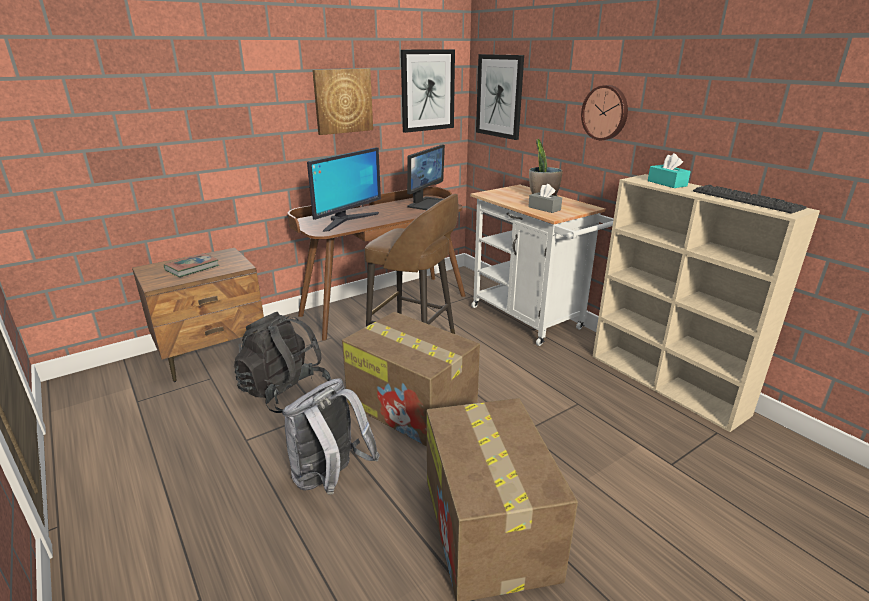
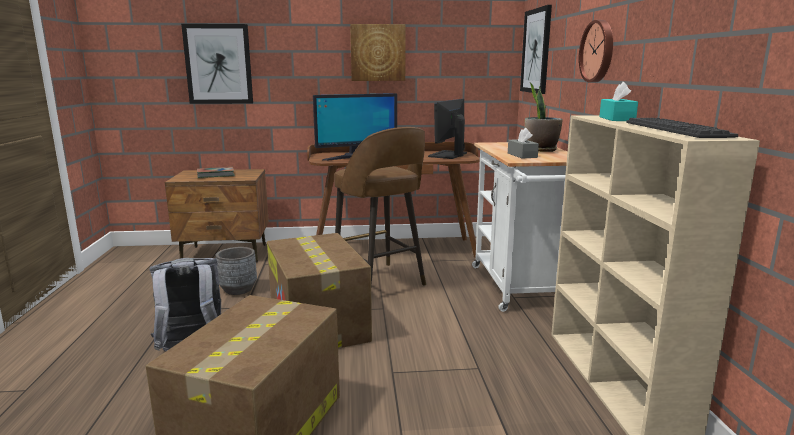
camera: 30 degrees right, 10 degrees down
(285, 393) = (238, 289): black backpack -> grey planter
(427, 90) = (470, 48): picture -> picture (218, 64)
(427, 203) = (448, 155): monitor -> monitor turned 150 degrees clockwise

